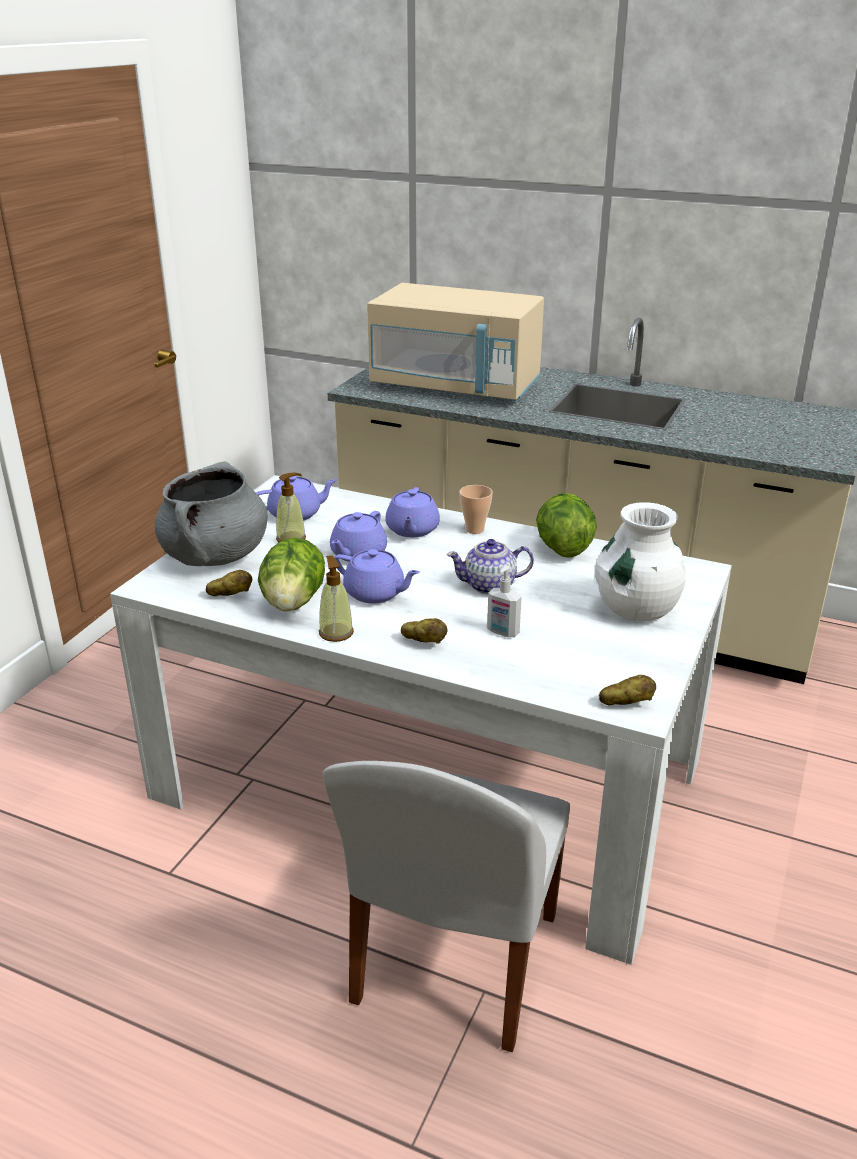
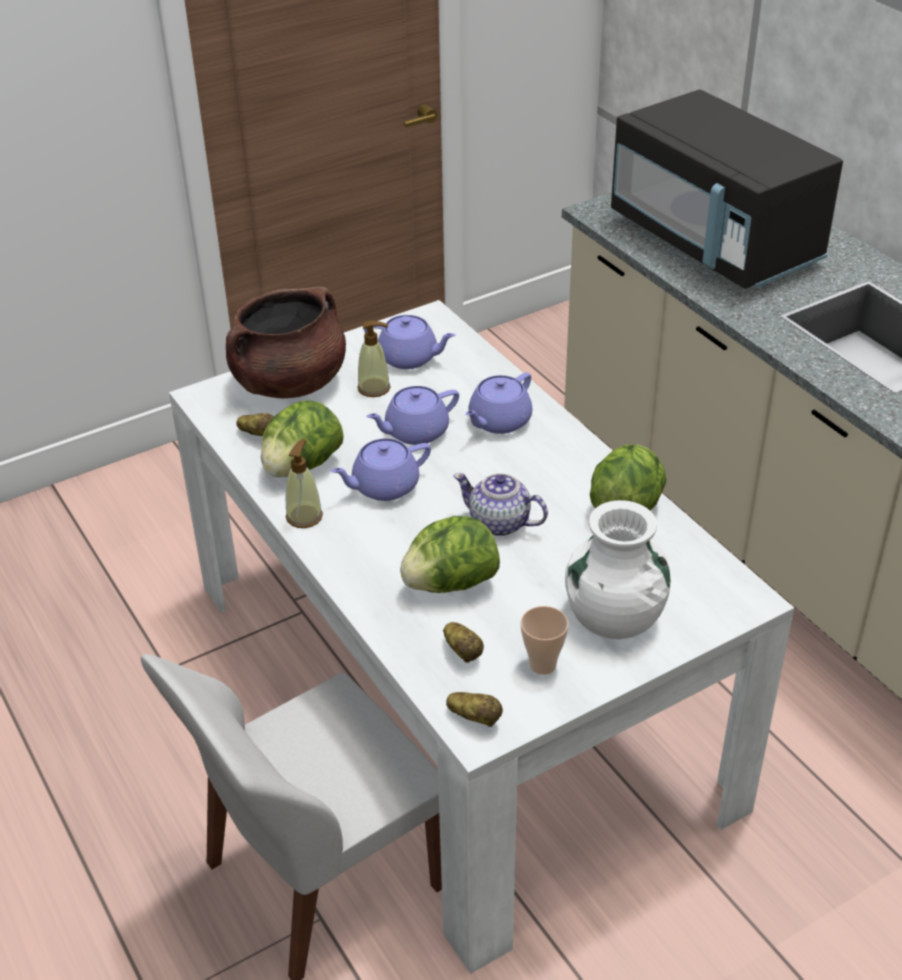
camera: 35 degrees right, 10 degrees up
(215, 556) = (289, 383): grey cooking pot -> brown cooking pot
(376, 593) = (383, 486): purple teapot -> purple teapot turned 90 degrees clockwise
(424, 642) = (368, 562): potato -> potato (463, 651)
(456, 387) = (714, 242): beige microwave -> black microwave
(475, 529) = (562, 445): cup -> cup (542, 665)
(502, 632) = (450, 584): soap dispenser -> lettuce

